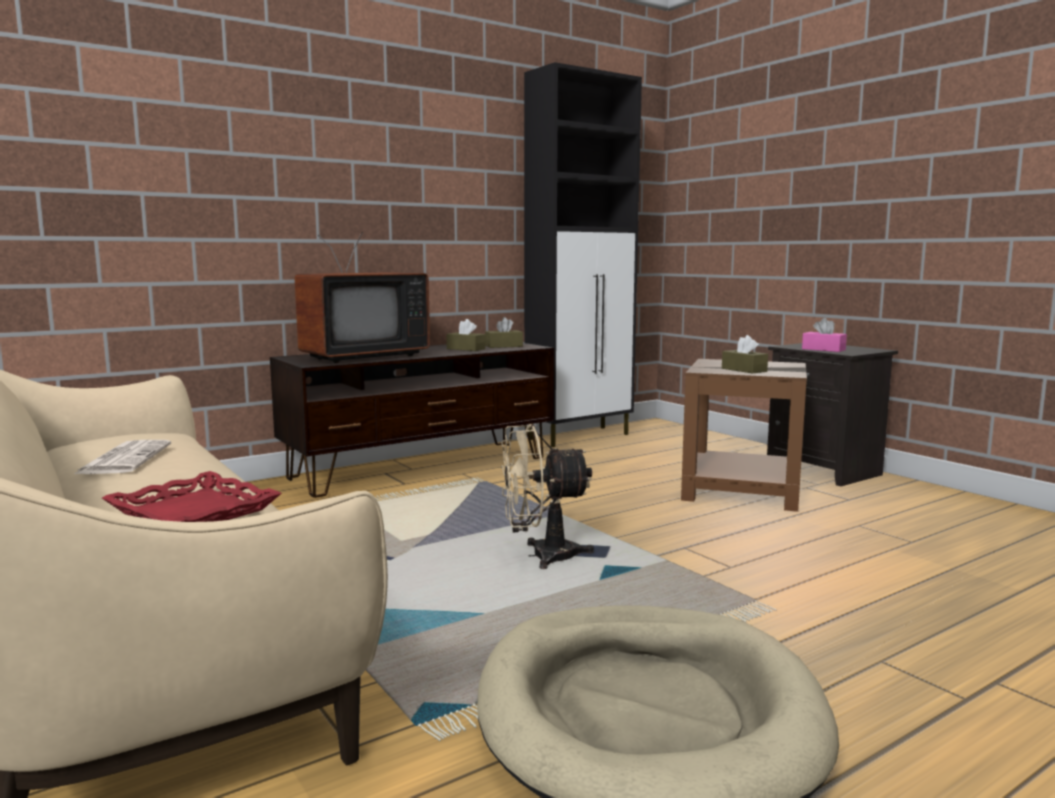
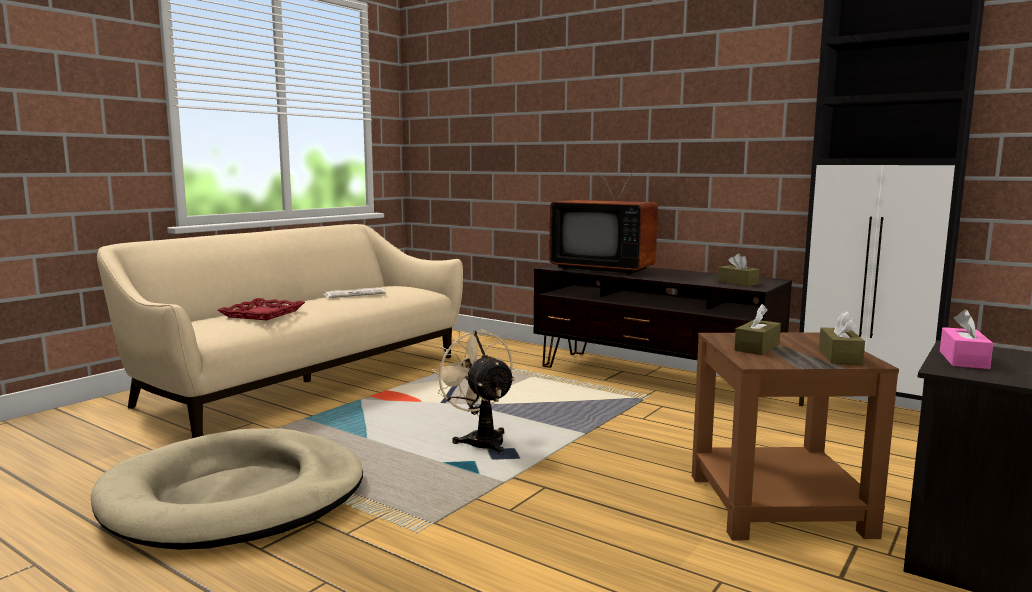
camera: 70 degrees right, 0 degrees up
(466, 349) = (695, 278): brown tissue box -> brown tissue box (840, 357)

